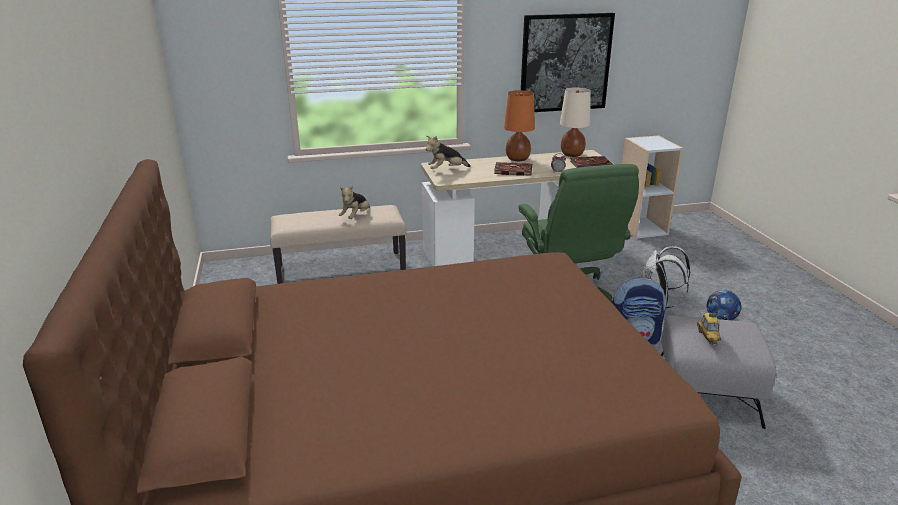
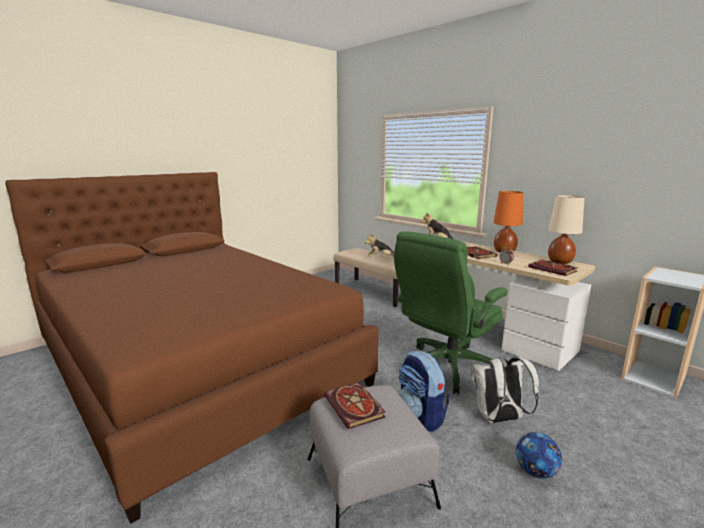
camera: 60 degrees right, 10 degrees down
(565, 63) = (584, 174): picture -> none
(708, 337) = (355, 407): toy car -> book

